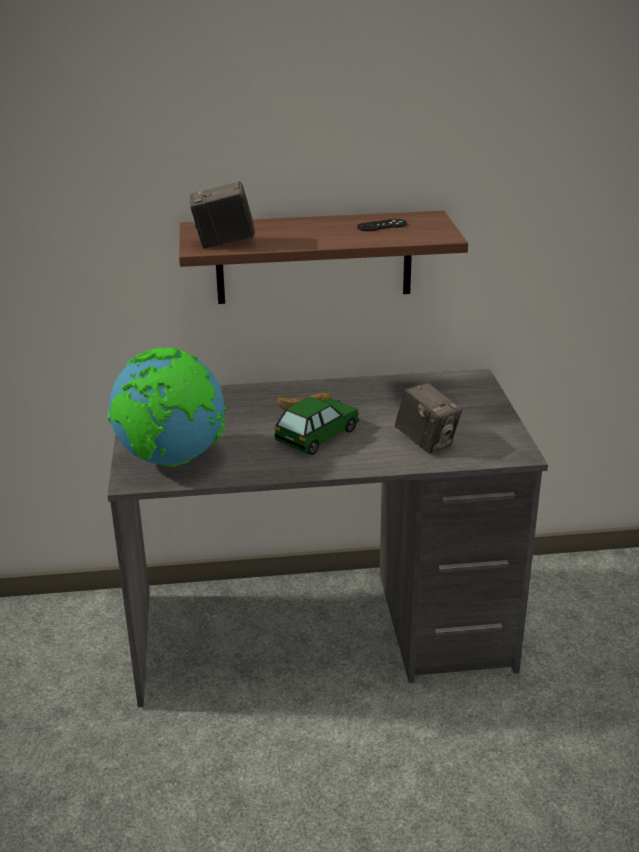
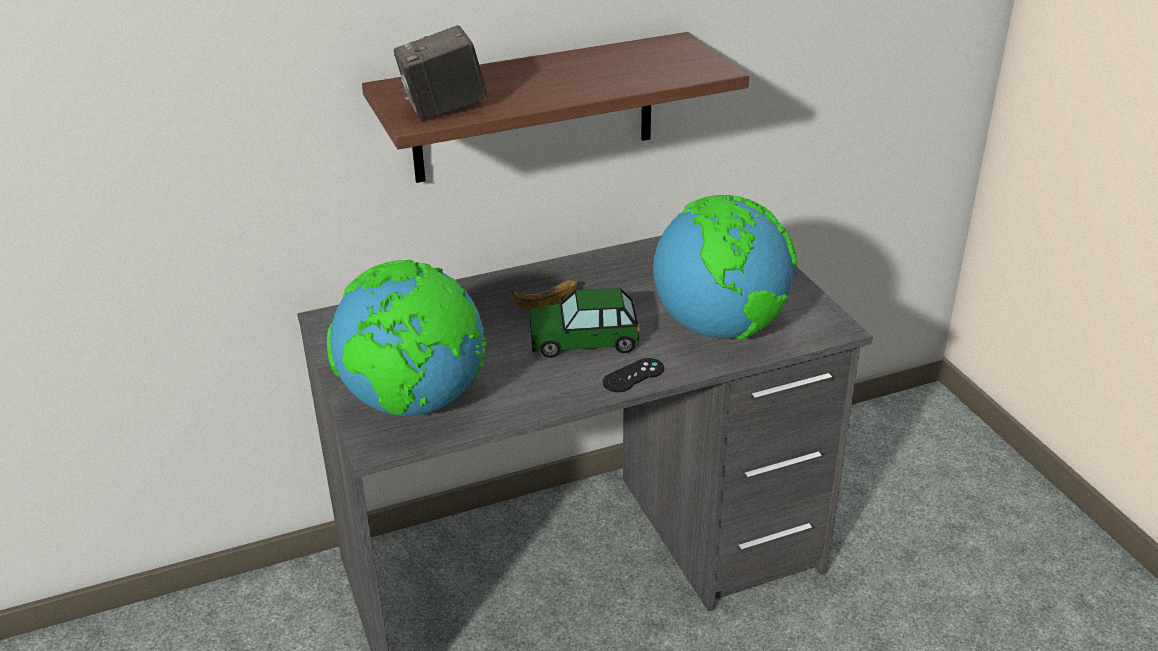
camera: 15 degrees left, 5 degrees up
(317, 435) = (583, 339): toy car -> toy car turned 120 degrees counterclockwise
(382, 225) = (628, 61): black game controller -> black game controller (633, 375)
(426, 442) = (720, 328): camera -> globe

